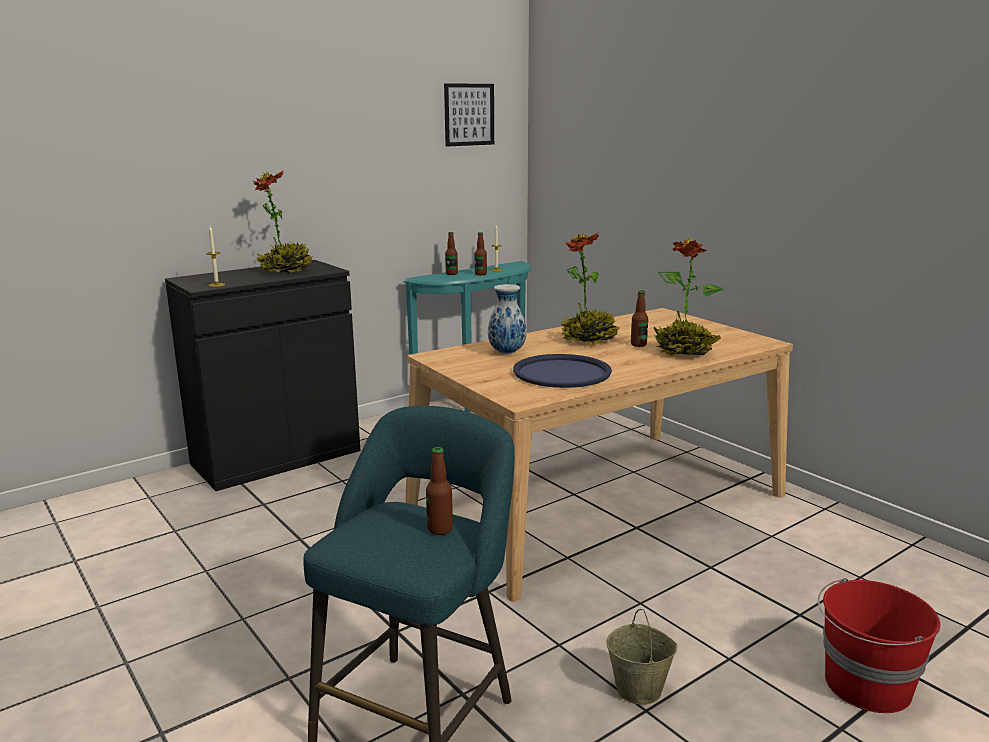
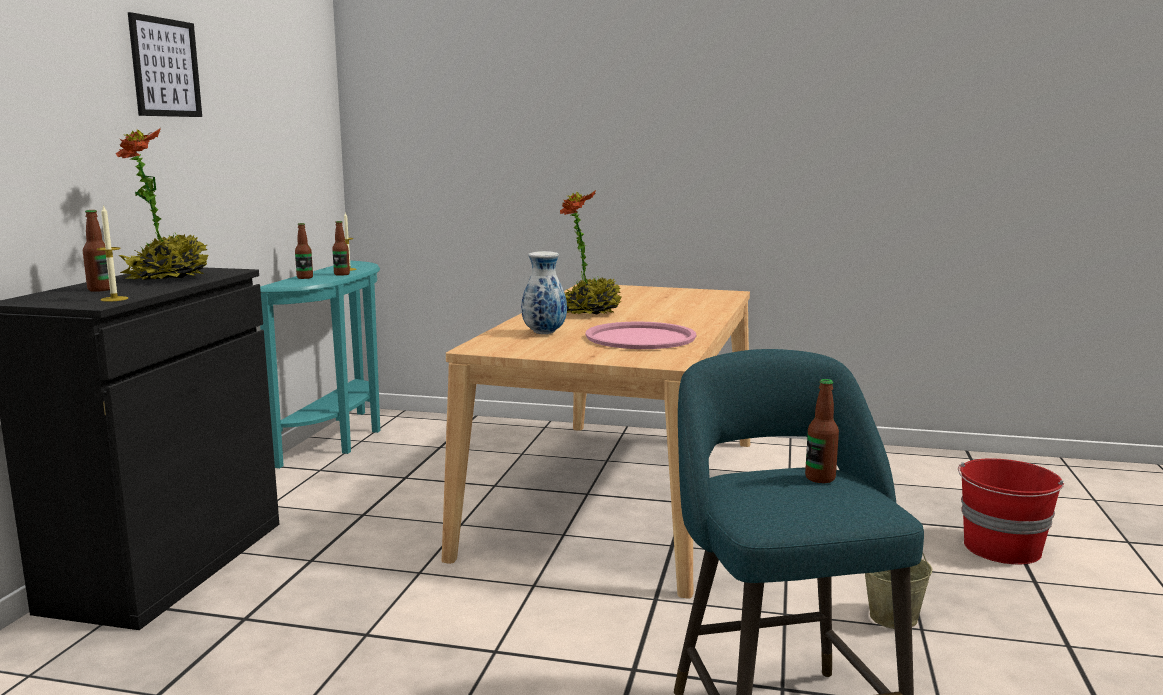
camera: 40 degrees left, 5 degrees down
(469, 114) = (293, 75): picture -> picture (165, 67)
(561, 373) = (640, 338): blue tray -> pink tray
(638, 344) = (641, 309): bottle -> bottle (100, 289)
(684, 352) = (692, 308): potted plant -> none

